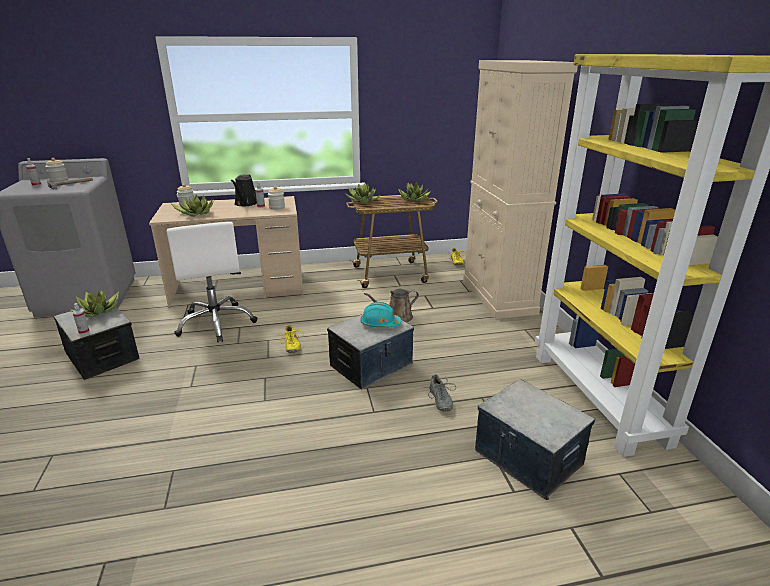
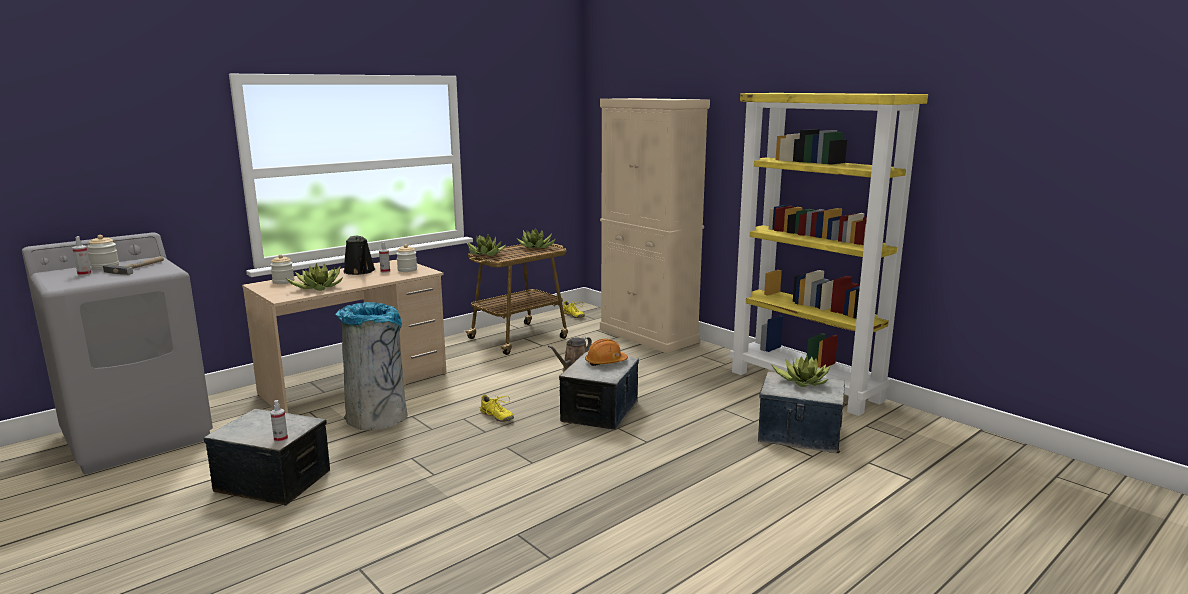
camera: 30 degrees left, 10 degrees down
(98, 311) = (263, 420): potted plant -> potted plant (802, 381)
(216, 323) = (377, 419): white office chair -> grey trash can
(380, 324) = (605, 362): turquoise hard hat -> orange hard hat
(440, 400) = (691, 419): grey shoe -> none

